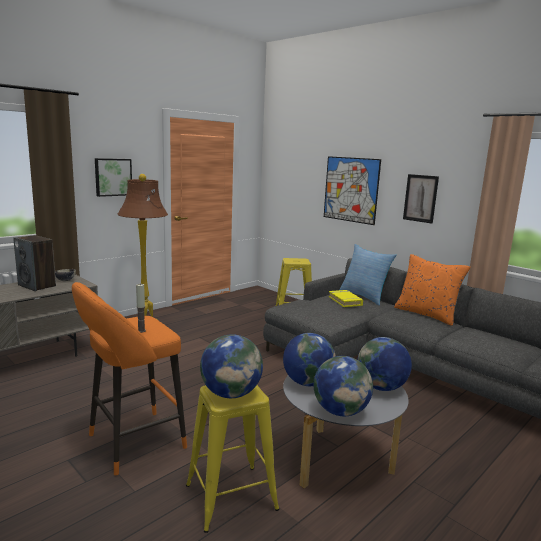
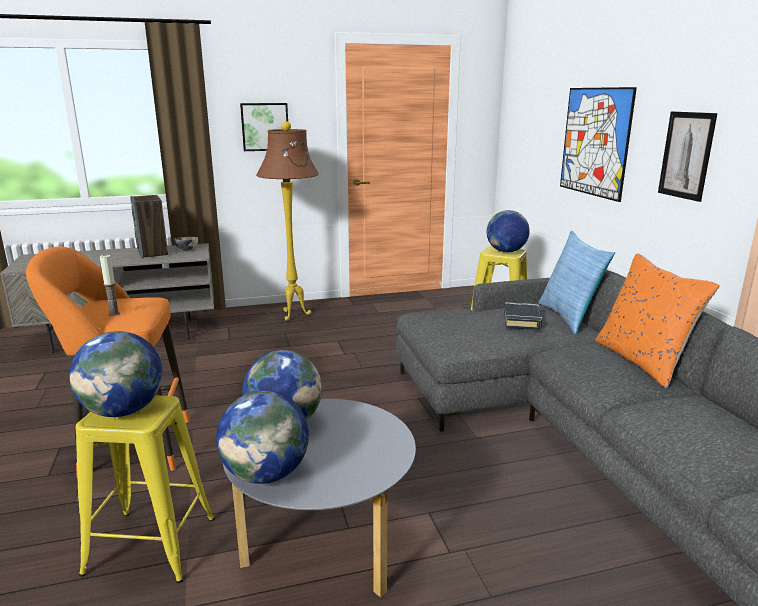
camera: 30 degrees right, 5 degrees up
(345, 301) = (522, 319): yellow book -> black book
(381, 387) = (376, 456): globe -> globe (506, 251)

